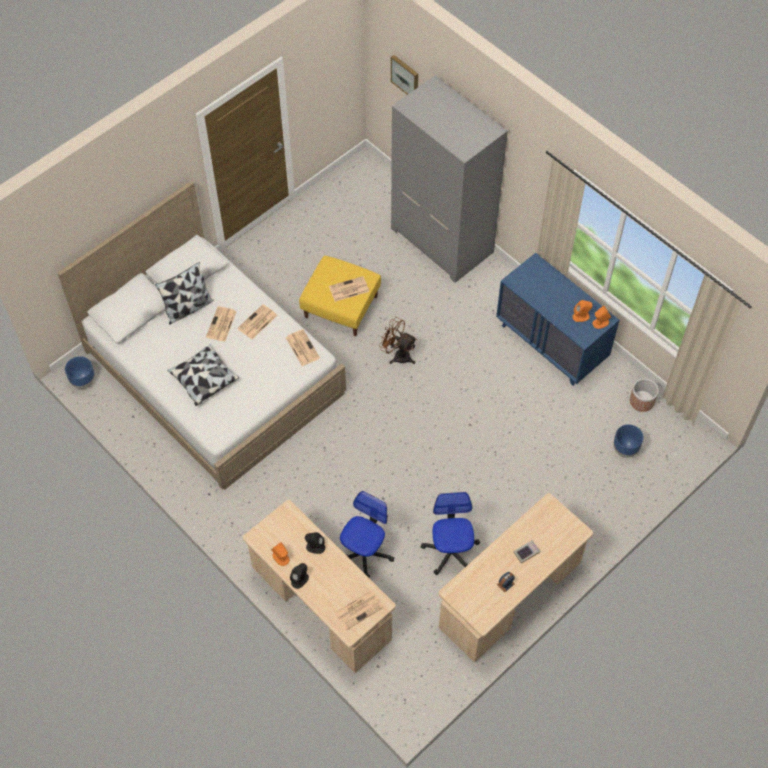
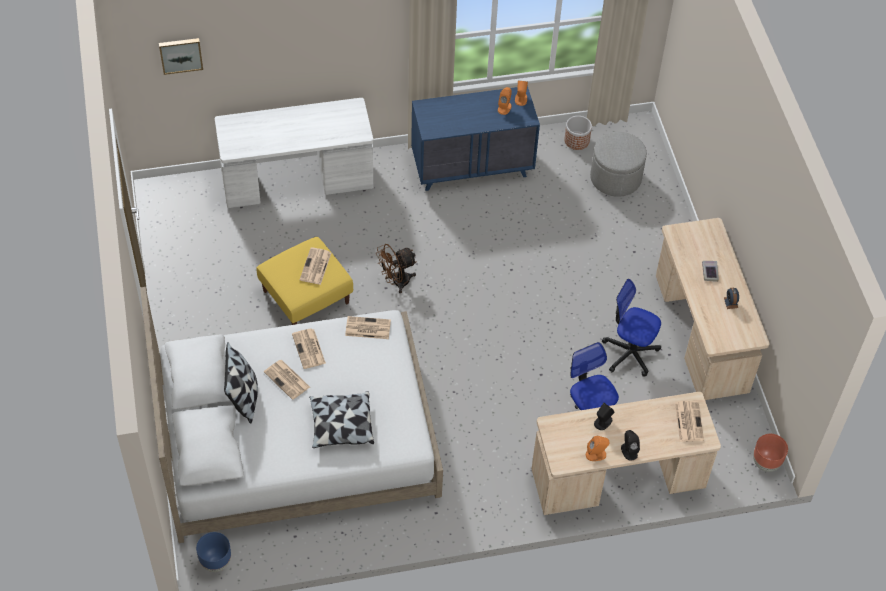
camera: 60 degrees left, 5 degrees down
(412, 710) = (766, 463): none -> brown planter
(443, 240) = (297, 181): grey wardrobe -> white desk
(625, 449) = (615, 178): blue planter -> grey ottoman

